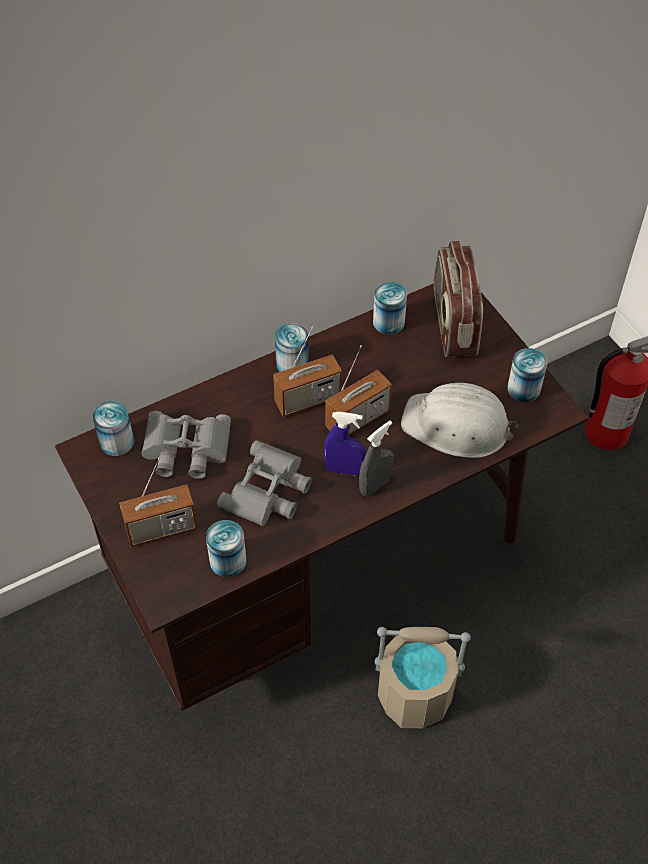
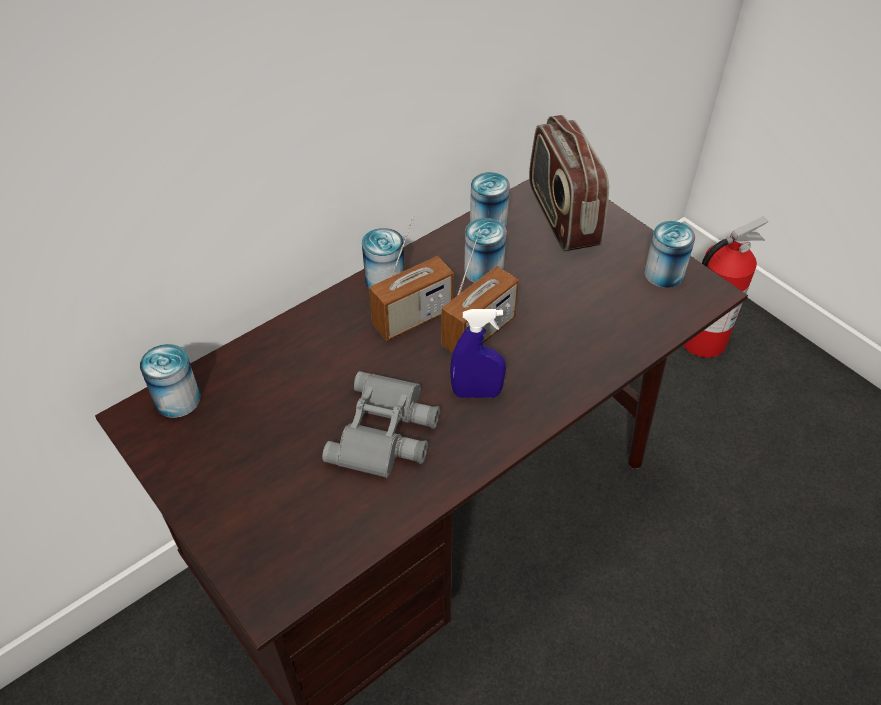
camera: 10 degrees left, 5 degrees down
(161, 528) = (252, 502): radio -> none
(185, 450) = (269, 397): grey binoculars -> none
(228, 561) = (349, 531): can -> can (483, 271)
(375, 485) = (520, 406): grey spray bottle -> none
(415, 695) = (576, 659): beige bucket -> none
(457, 426) = (599, 324): white hard hat -> none

